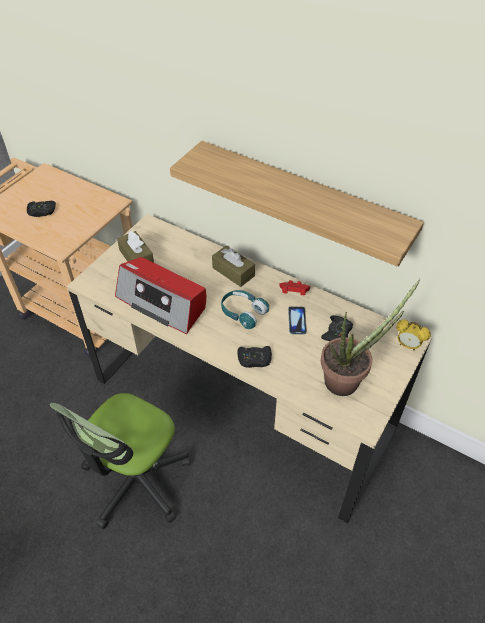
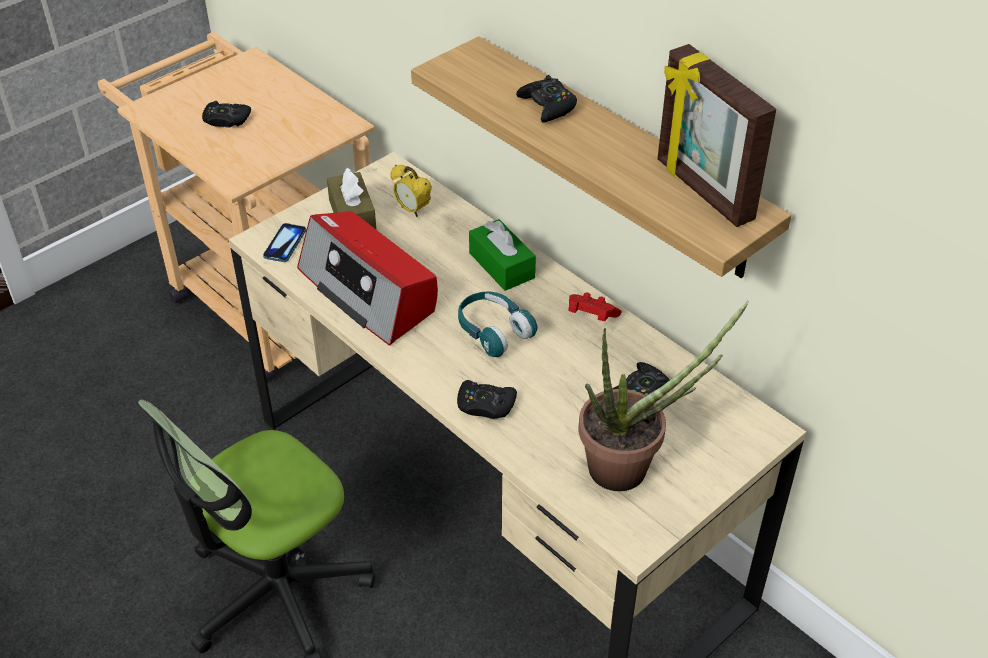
camera: 15 degrees right, 5 degrees down
(233, 272) = (501, 265): brown tissue box -> green tissue box
(260, 178) = (548, 106): none -> black game controller
(297, 321) = (579, 360): phone -> phone (285, 244)
(370, 216) = (702, 191): none -> picture frame
(407, 345) = (756, 436): alarm clock -> alarm clock (412, 210)

